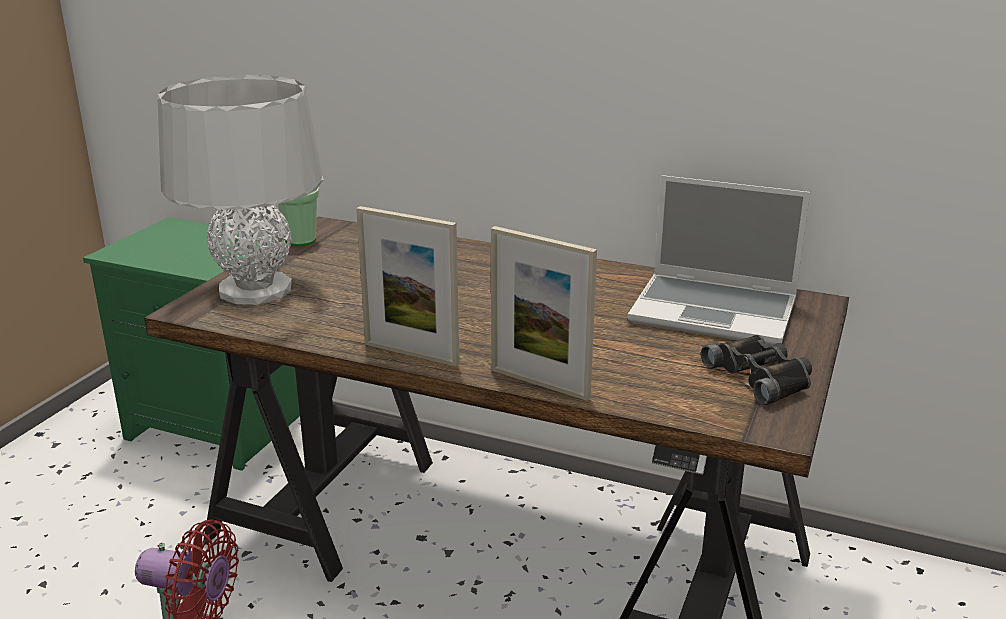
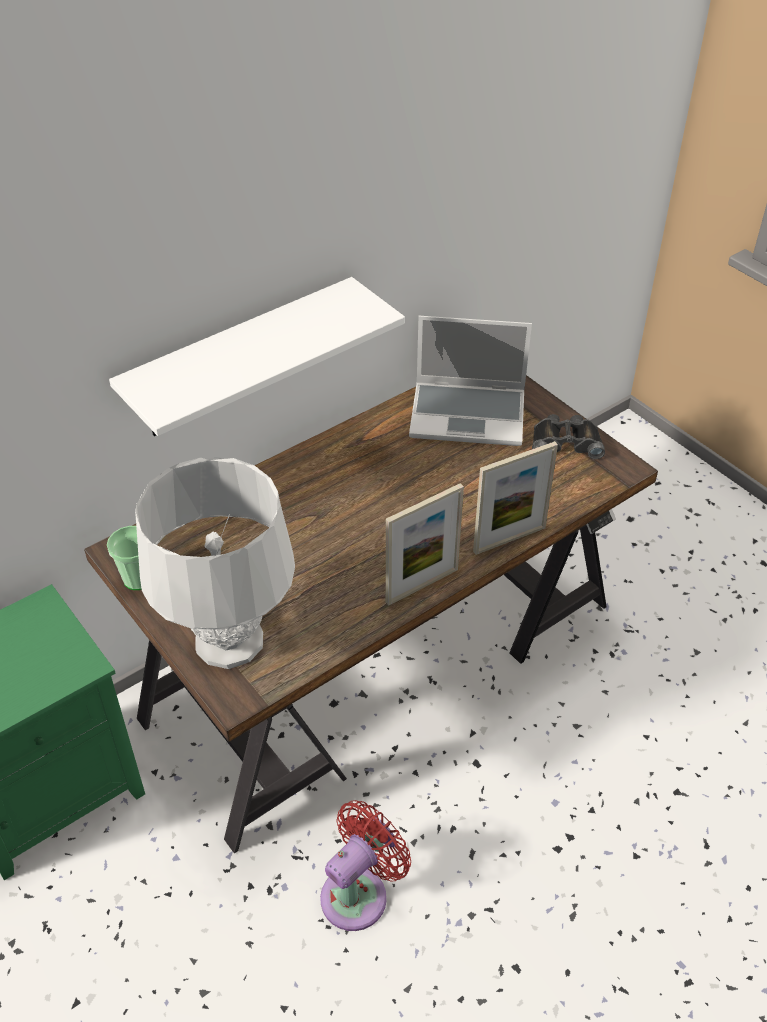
camera: 60 degrees left, 20 degrees up
(501, 108) = (240, 359): none -> white shelf
(716, 312) = (469, 414): laptop -> laptop turned 45 degrees clockwise

